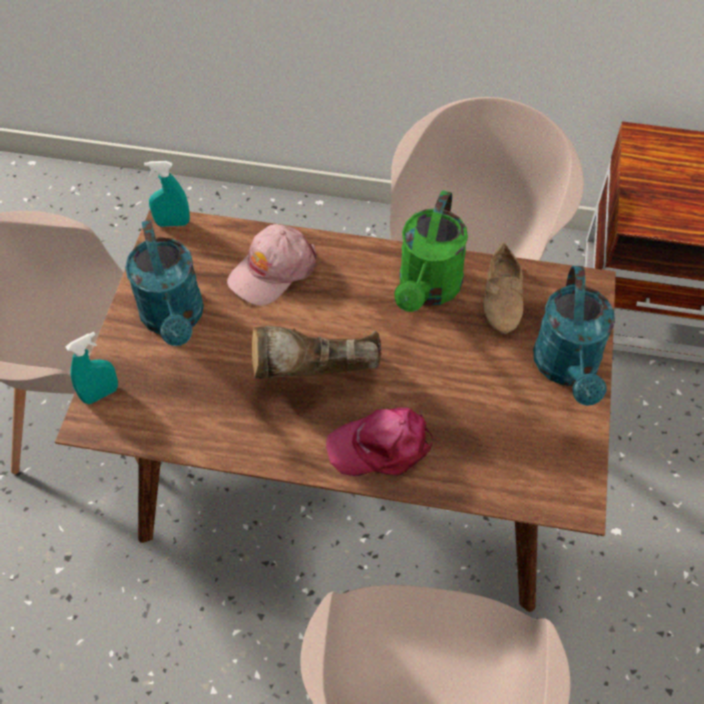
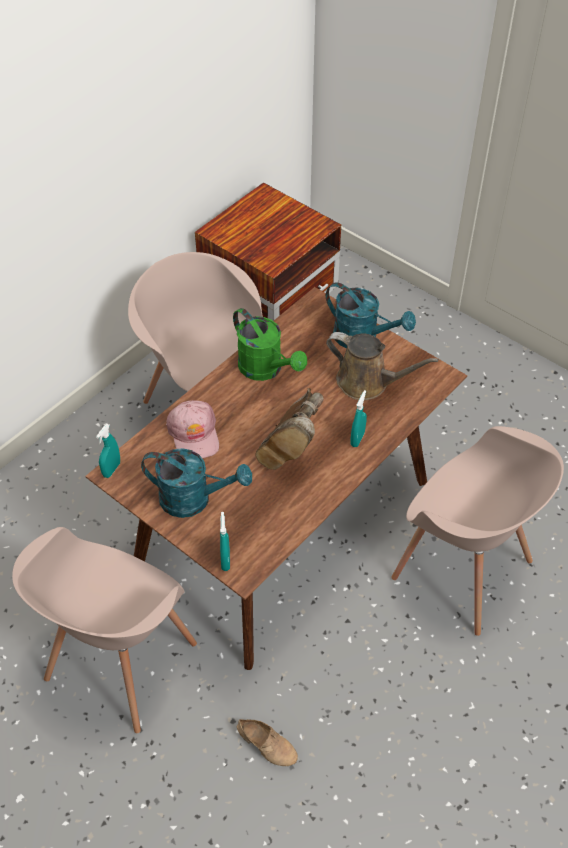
camera: 60 degrees left, 5 degrees down
(381, 446) = (357, 439): pink cap -> turquoise spray bottle
(490, 412) = (367, 382): none -> brown watering can
(504, 297) = (296, 339): beige shoe -> beige shoe (268, 743)

